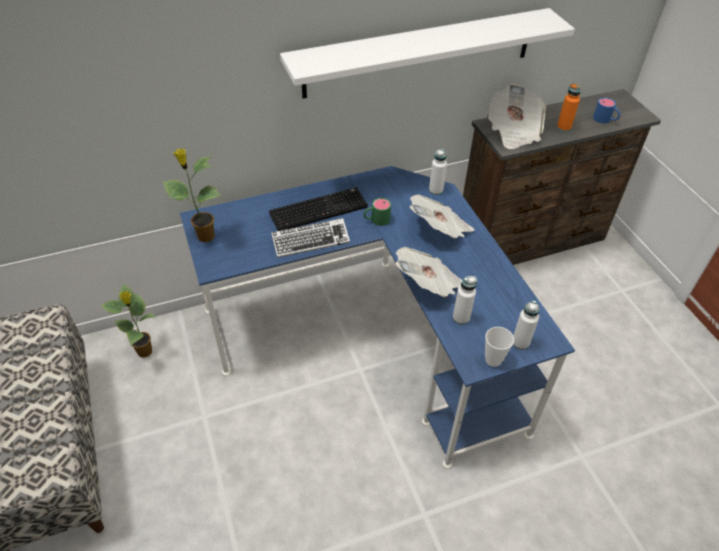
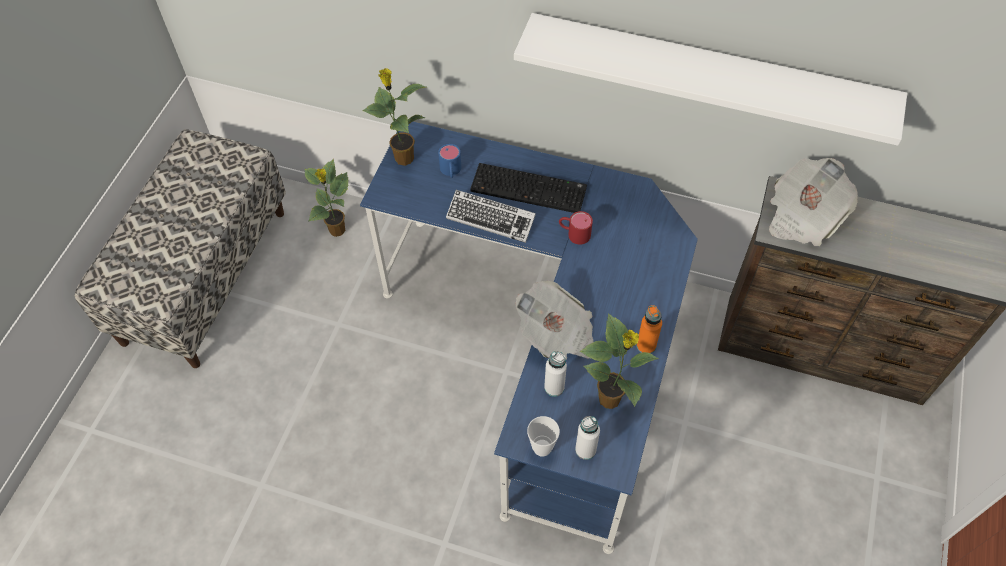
camera: 40 degrees right, 10 degrees up
(376, 220) = (574, 233): green mug -> red mug
(436, 190) = (669, 235): white bottle -> none
(440, 230) = (627, 283): newspaper -> none
(502, 302) = (611, 399): none -> potted plant
(563, 127) = (872, 245): orange bottle -> orange bottle (646, 346)
(605, 120) = (940, 264): blue mug -> blue mug (451, 171)

